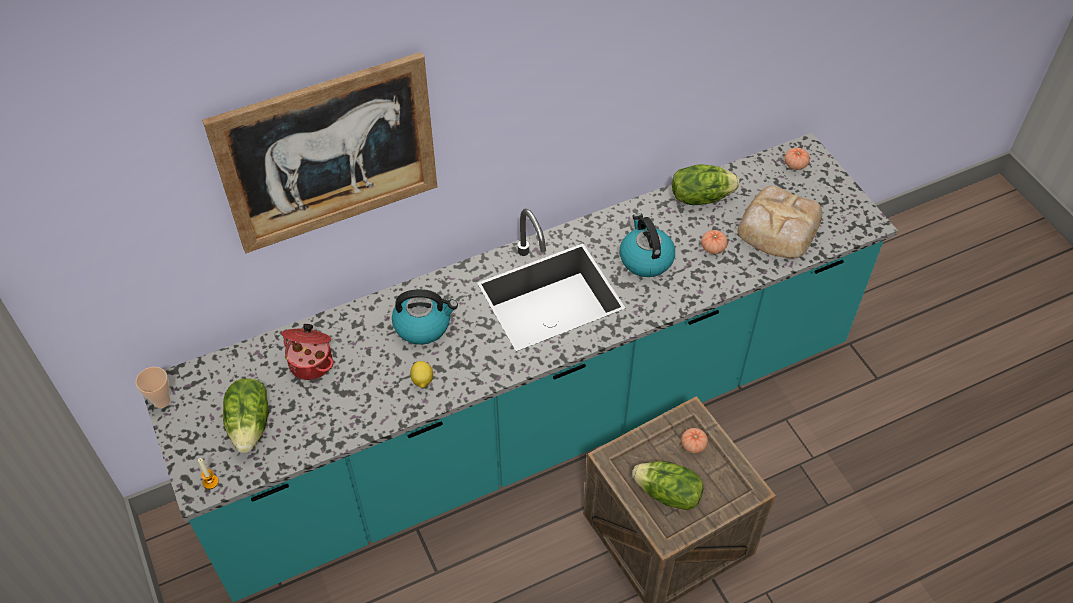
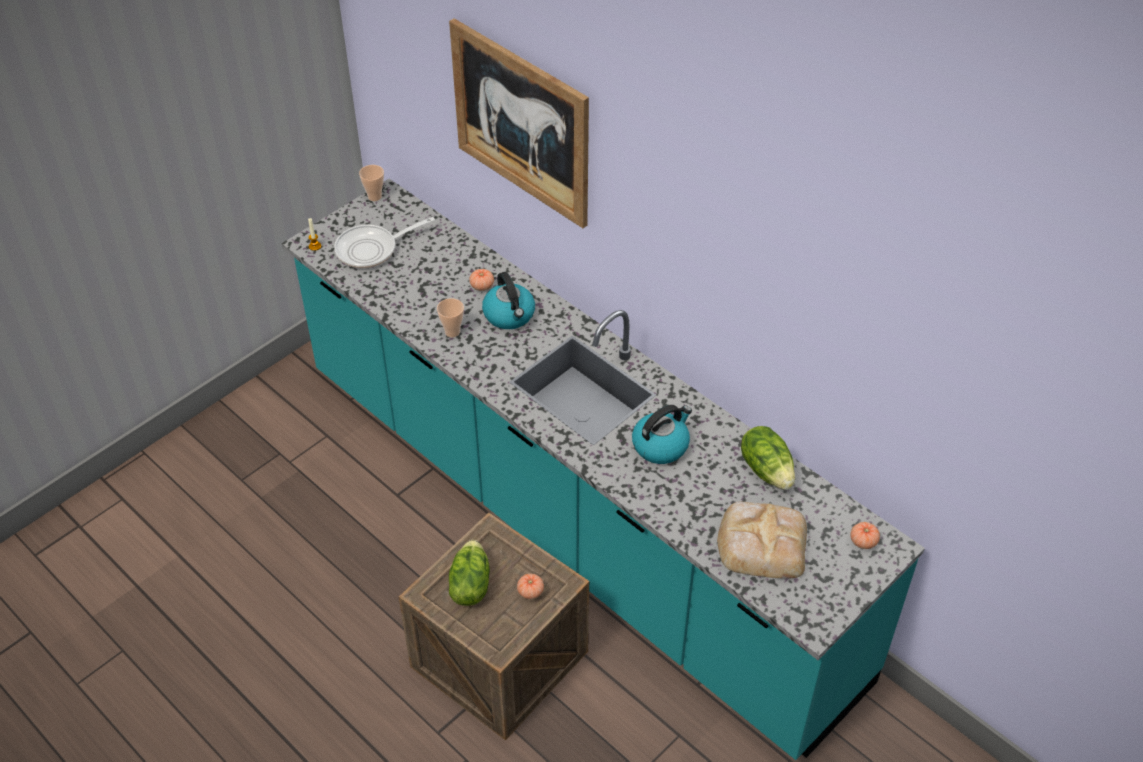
camera: 70 degrees right, 5 degrees down
(251, 424) = (372, 249): lettuce -> frying pan
(312, 362) = (443, 262): cooking pot -> none
(422, 381) = (452, 332): lemon -> cup
(713, 248) = (703, 495): tomato -> tomato (482, 286)

